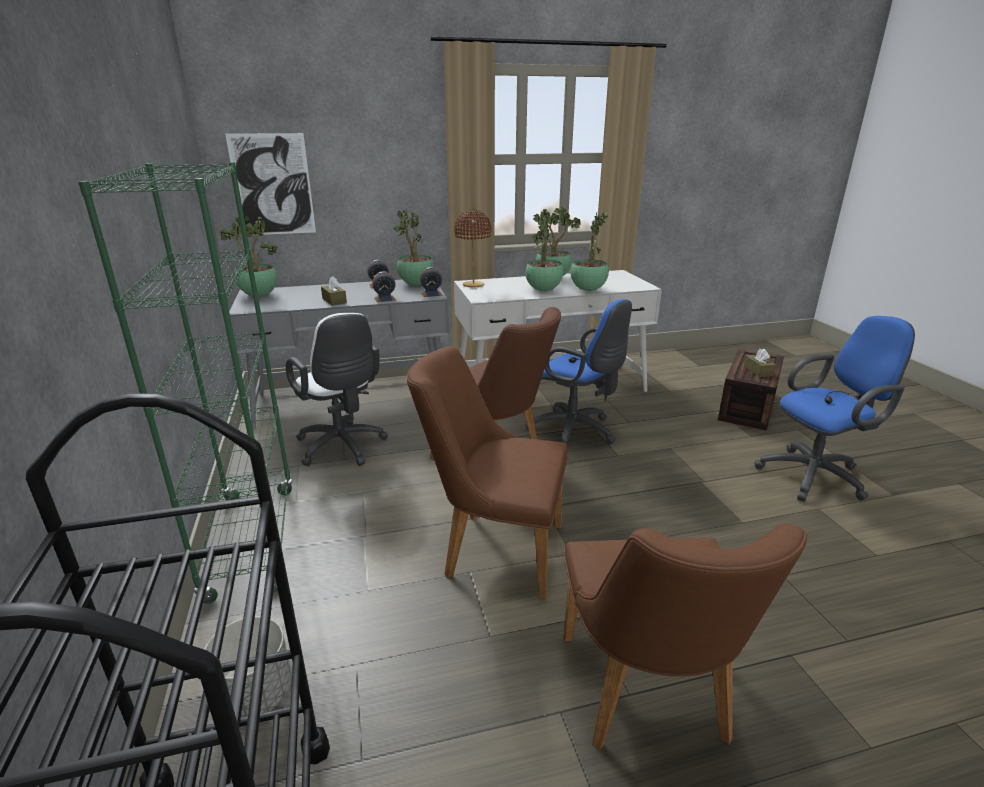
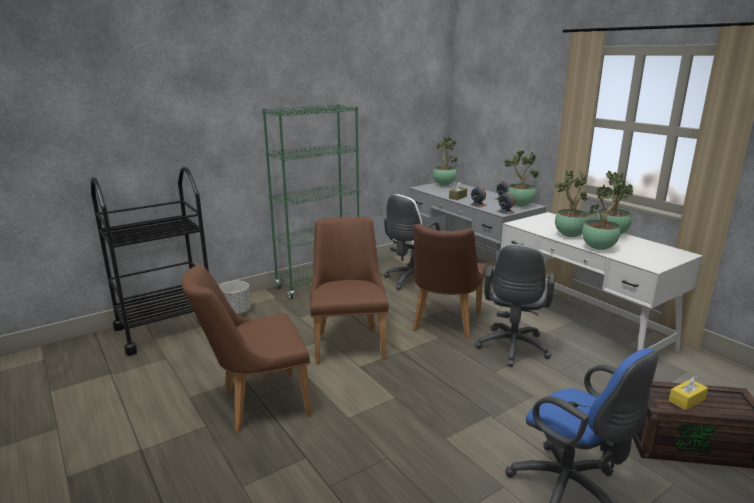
camera: 70 degrees right, 5 degrees down
(272, 185) = (474, 122): picture -> none
(473, 285) = (546, 217): brown table lamp -> none
(576, 432) = (512, 349): blue office chair -> grey office chair
(758, 371) = (686, 400): brown tissue box -> yellow tissue box

